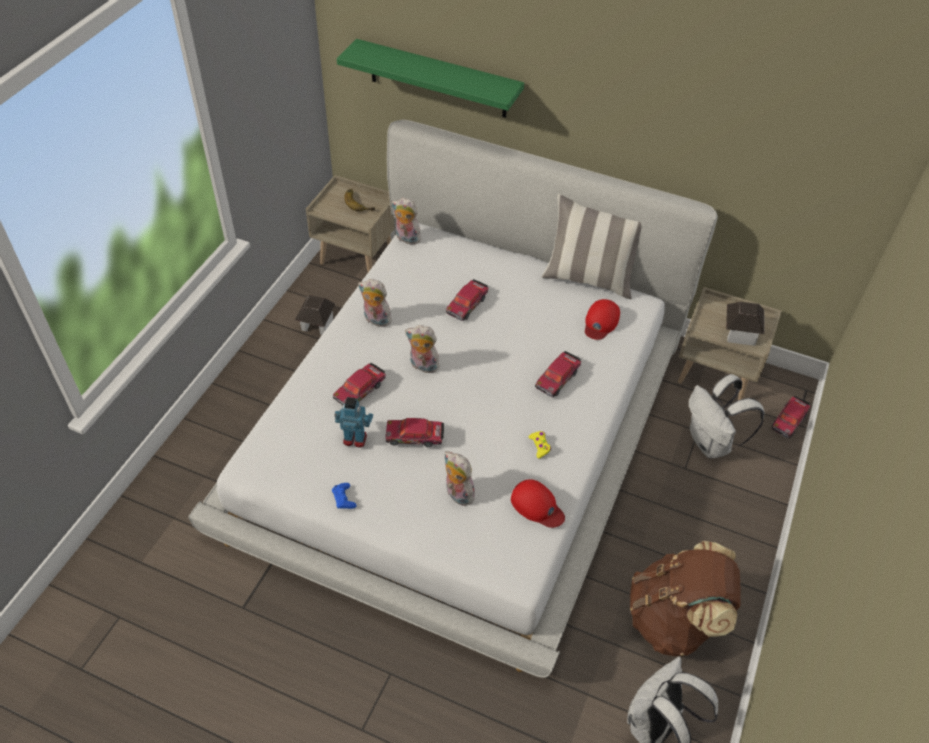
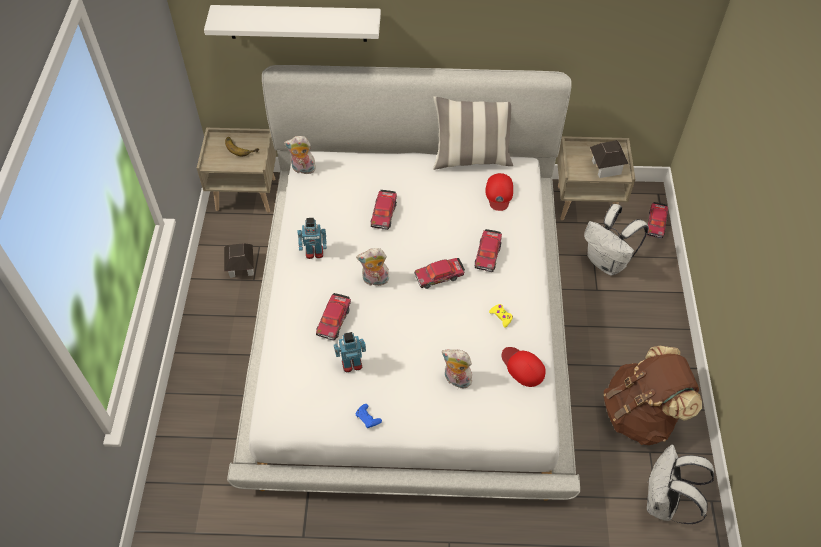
camera: 20 degrees left, 5 degrees up
(375, 320) = (314, 253): plush toy -> toy robot
(414, 436) = (399, 344): toy car -> toy car (439, 276)
(438, 79) = (297, 23): green shelf -> white shelf
(537, 506) = (522, 367): red cap -> red cap turned 150 degrees counterclockwise

